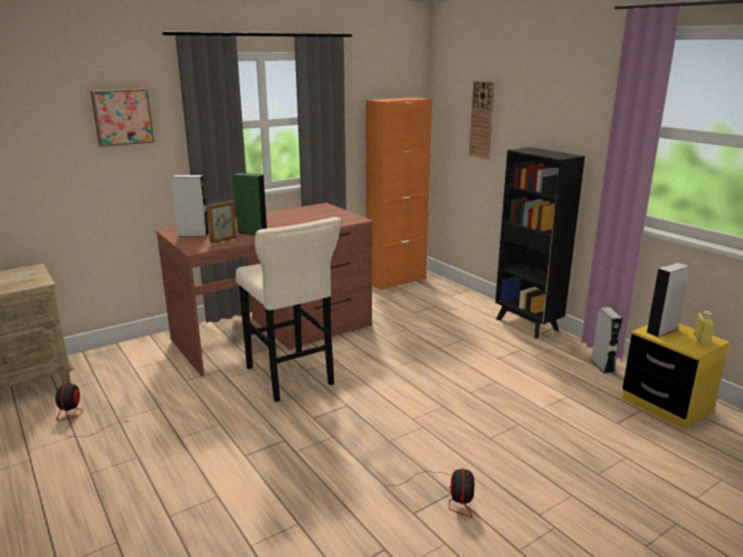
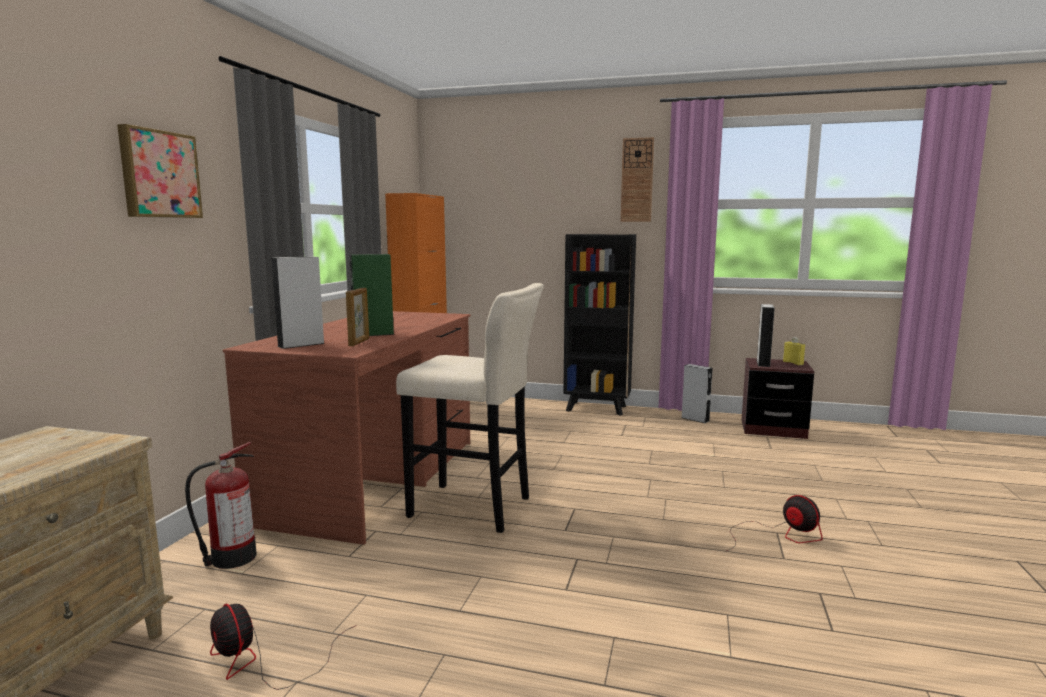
camera: 40 degrees left, 10 degrees down
(141, 358) = (231, 558): none -> fire extinguisher
(482, 119) = (504, 215): wall clock -> wall clock (637, 180)
(666, 405) = (773, 429): yellow nightstand -> brown nightstand

